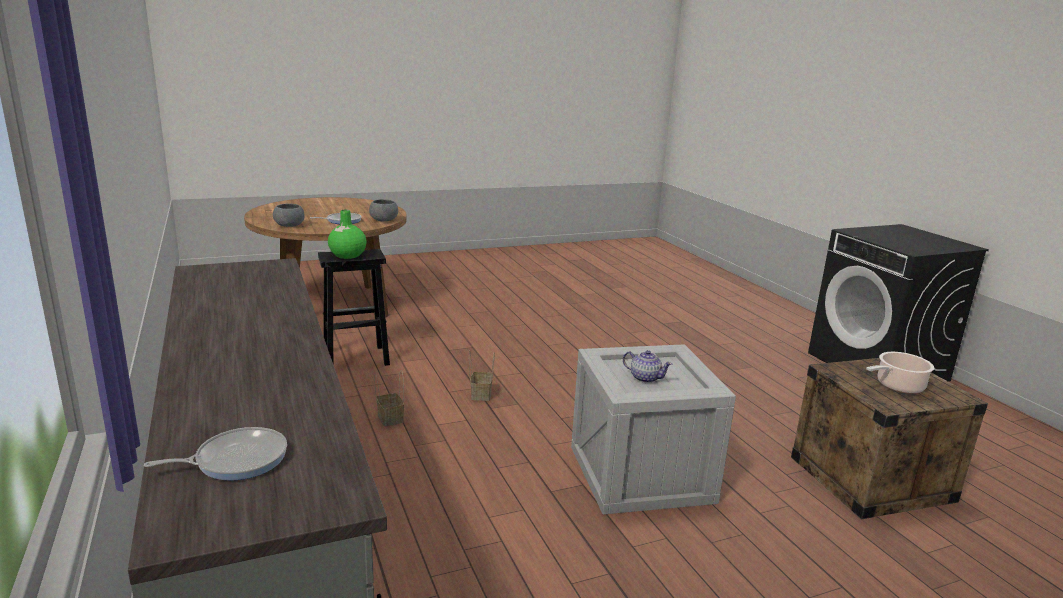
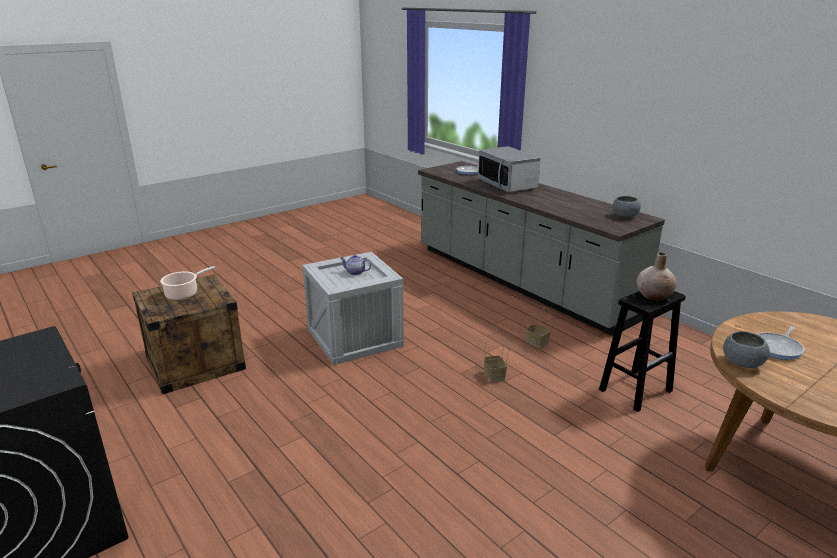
camera: 165 degrees right, 5 degrees up
(245, 376) = (507, 185): none -> microwave
(289, 226) = (795, 322): grey bowl -> grey bowl (624, 216)
(347, 255) = (654, 295): green vase -> beige vase

